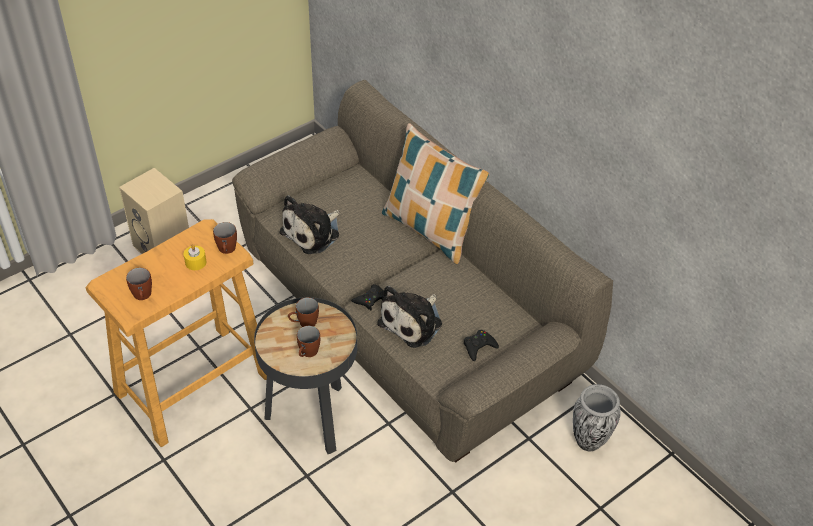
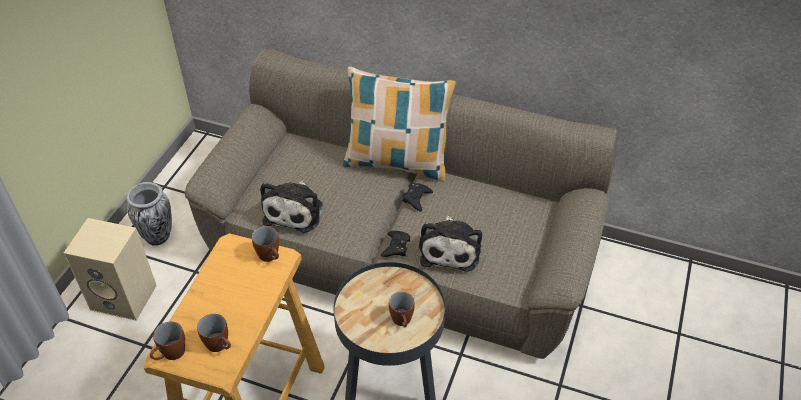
camera: 30 degrees left, 0 degrees up
(195, 262) = (247, 284): yellow candle -> none
(304, 323) = (375, 295): brown mug -> brown mug (170, 355)
(479, 347) = (521, 243): black game controller -> black game controller (416, 198)
(589, 440) = (626, 282): vase -> vase (158, 236)

